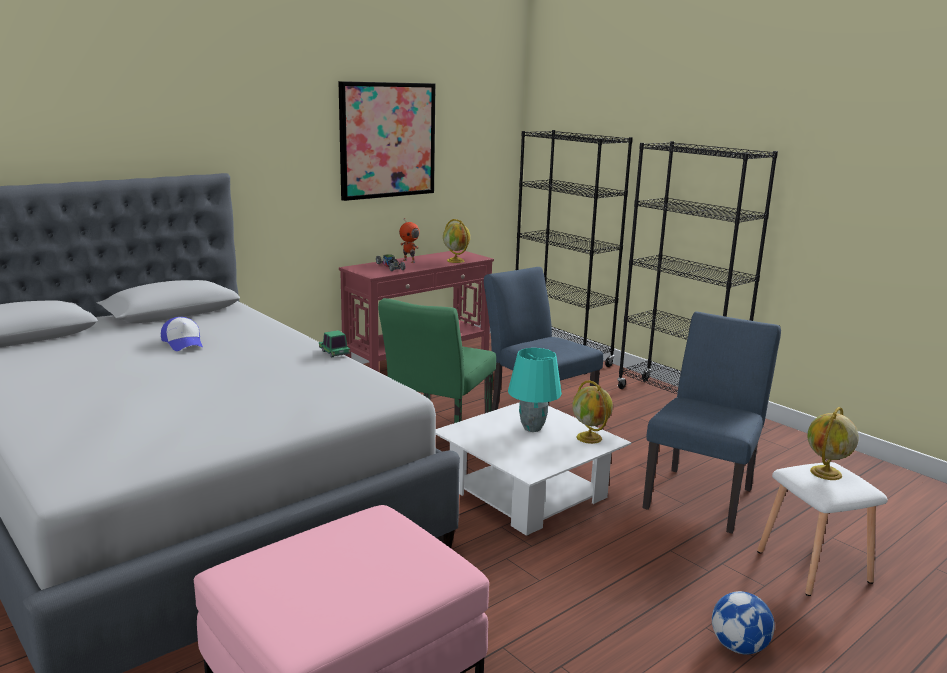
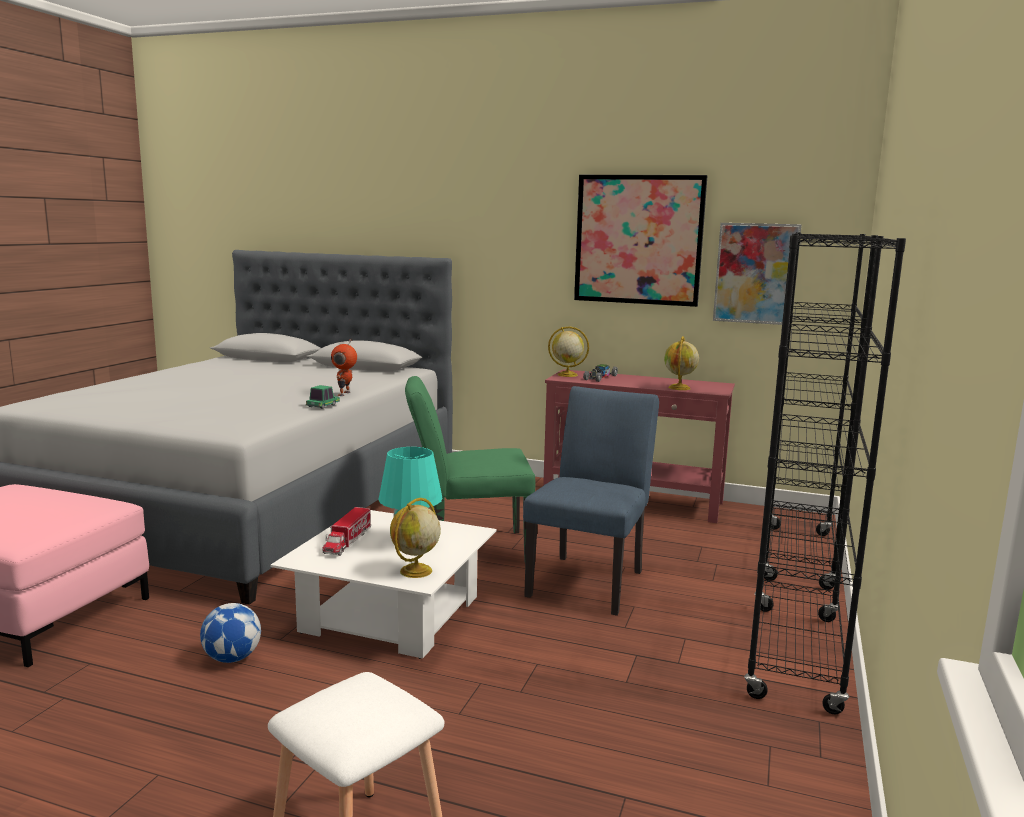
camera: 60 degrees right, 5 degrees down
(183, 343) = (297, 379): cap -> none
(409, 261) = (637, 378): toy robot -> toy robot (345, 394)
(465, 161) = (756, 273): none -> picture
(508, 448) = (347, 541): none -> toy truck
(702, 494) = (499, 723): blue chair -> none
(738, 647) = (121, 805): football -> football (232, 658)
(826, 473) = (364, 703): globe -> globe (566, 375)

